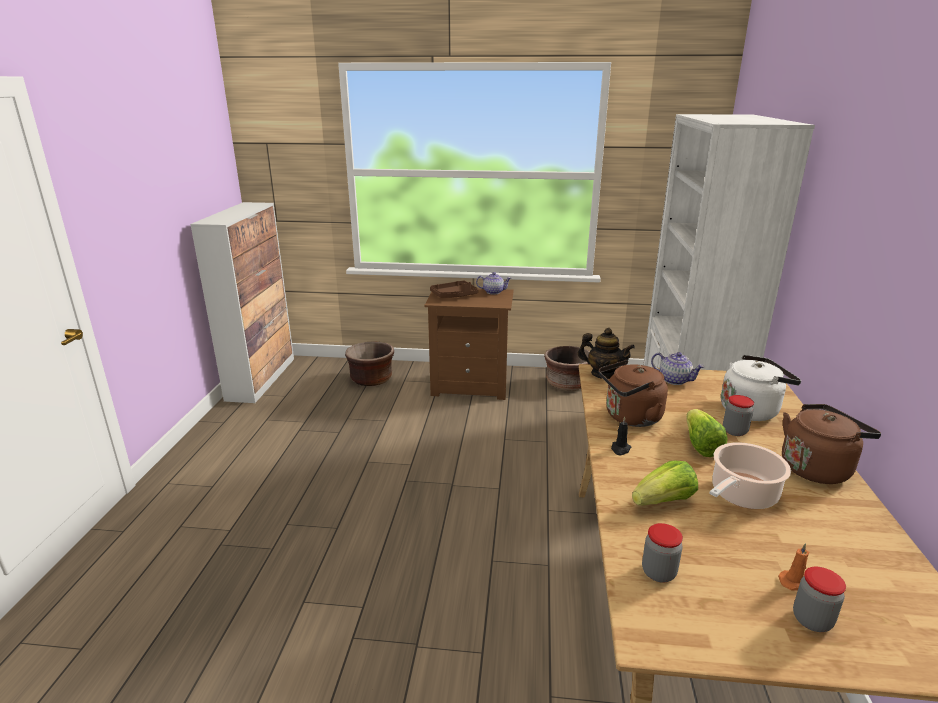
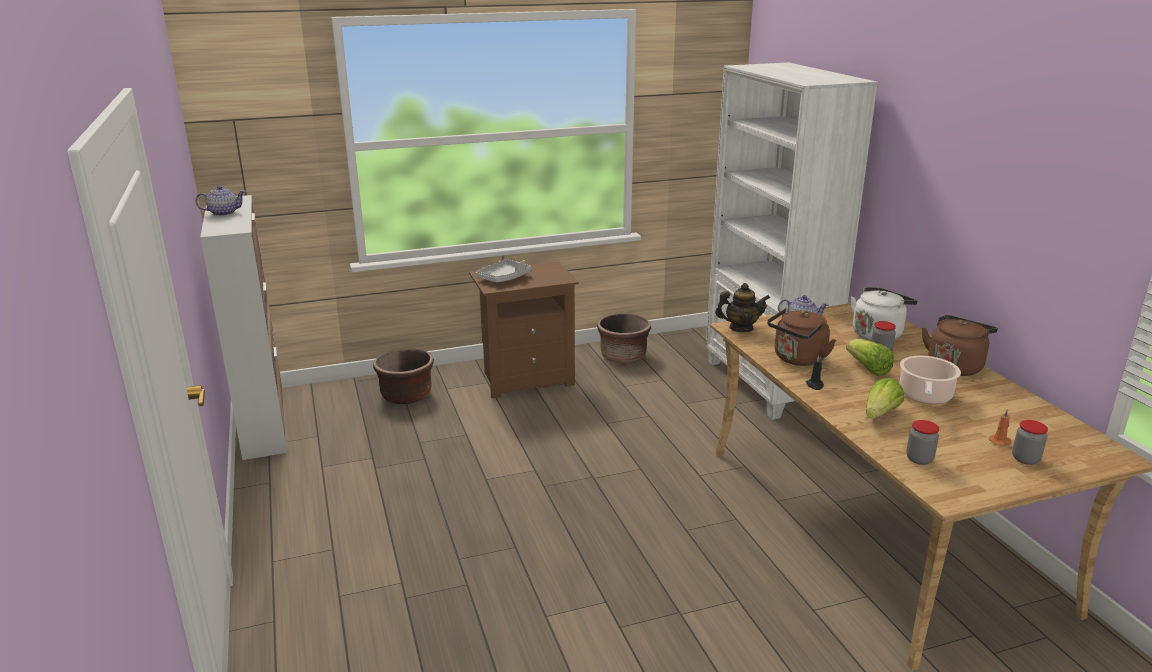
camera: 25 degrees left, 0 degrees up
(454, 295) = (504, 278): brown tray -> grey tray
(493, 292) = (541, 267): teapot -> teapot (224, 213)

